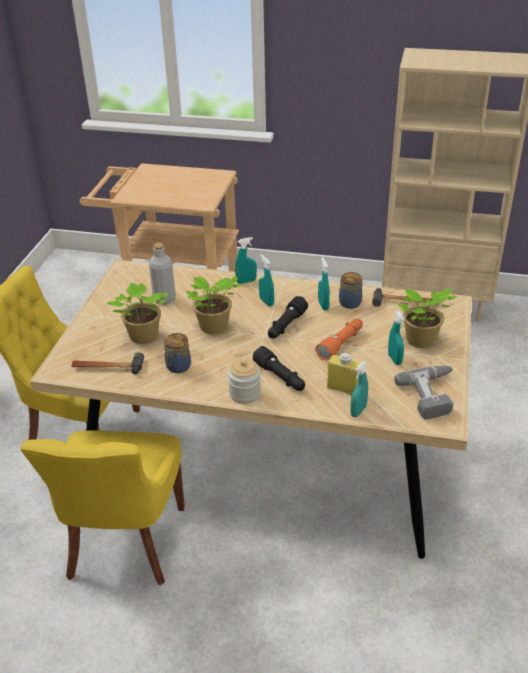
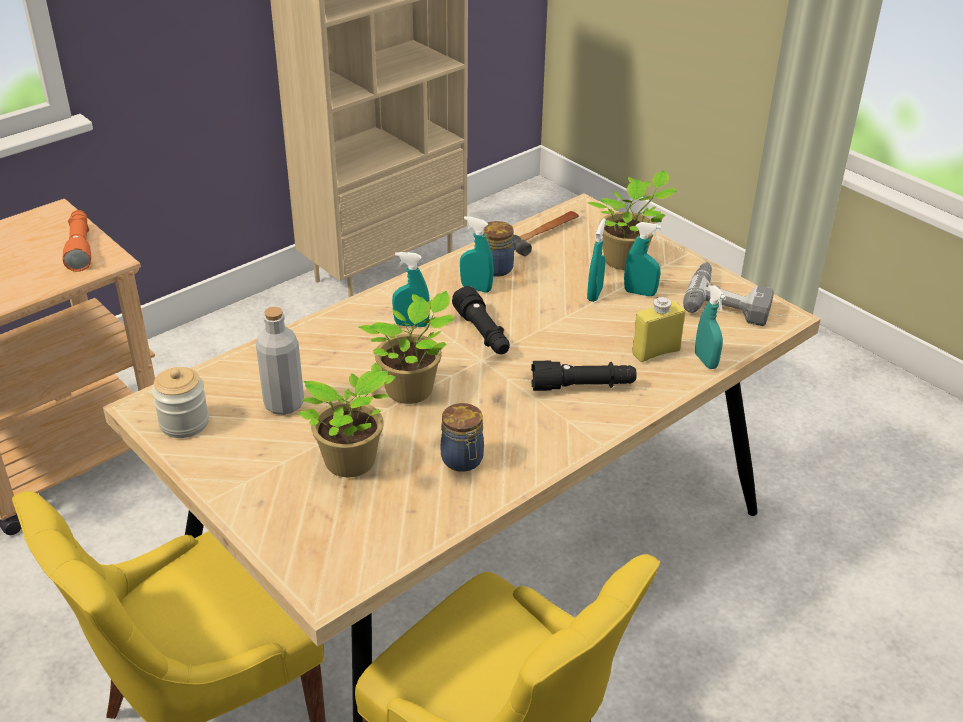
camera: 55 degrees left, 0 degrees up
(108, 367) = (383, 528): hammer -> none
(245, 394) = (585, 429): jar -> jar (184, 423)
(246, 281) = (342, 318): turquoise spray bottle -> turquoise spray bottle (594, 294)
(341, 344) = (569, 313): orange flashlight -> orange flashlight (80, 248)

